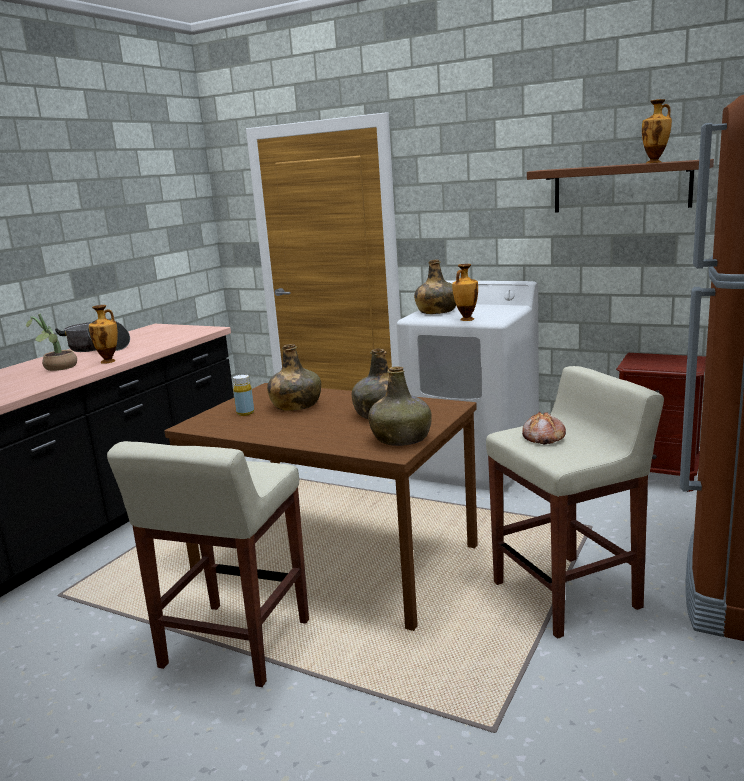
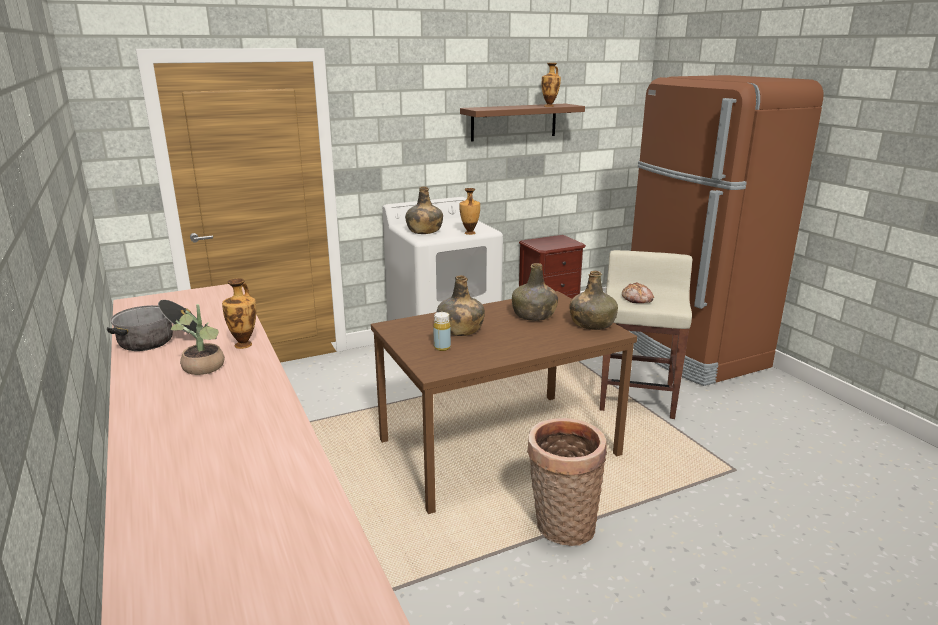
camera: 55 degrees left, 5 degrees up
(234, 645) = (561, 526): beige stool -> basket

